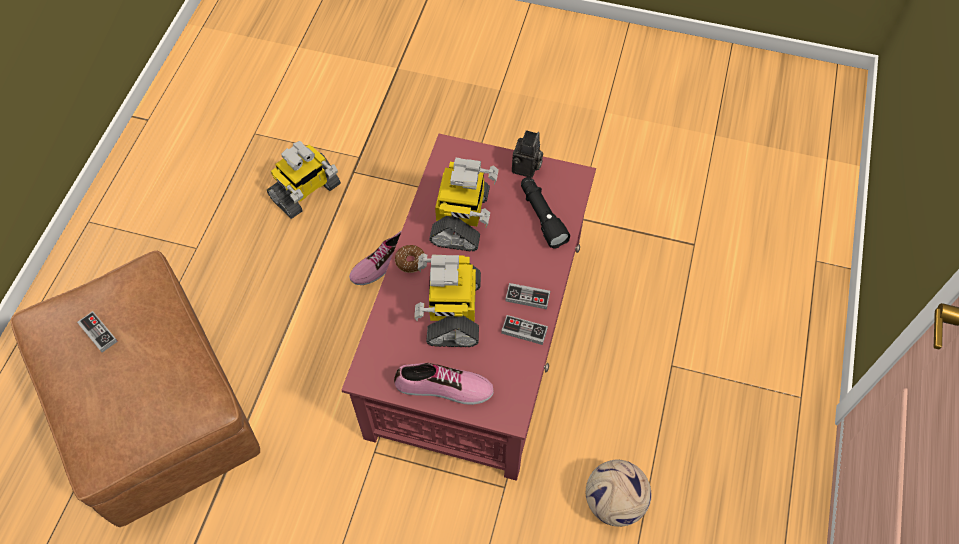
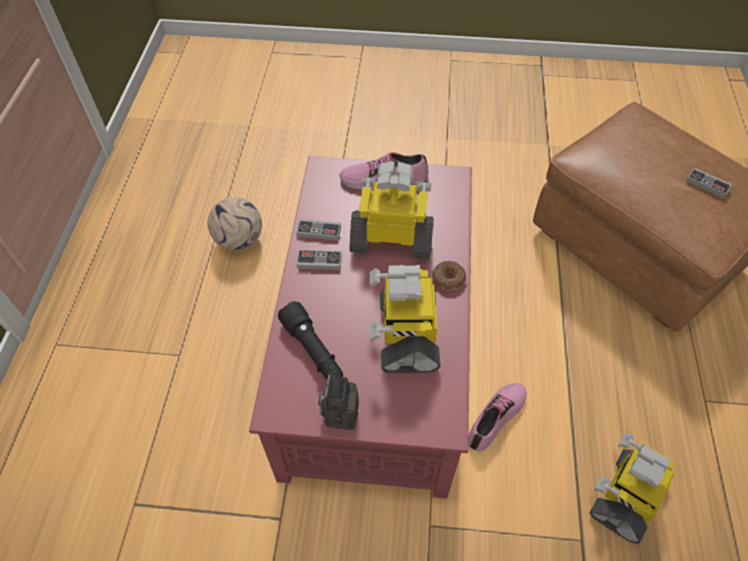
camera: 170 degrees right, 5 degrees down
(452, 311) = (392, 239): toy robot -> toy robot turned 75 degrees counterclockwise

